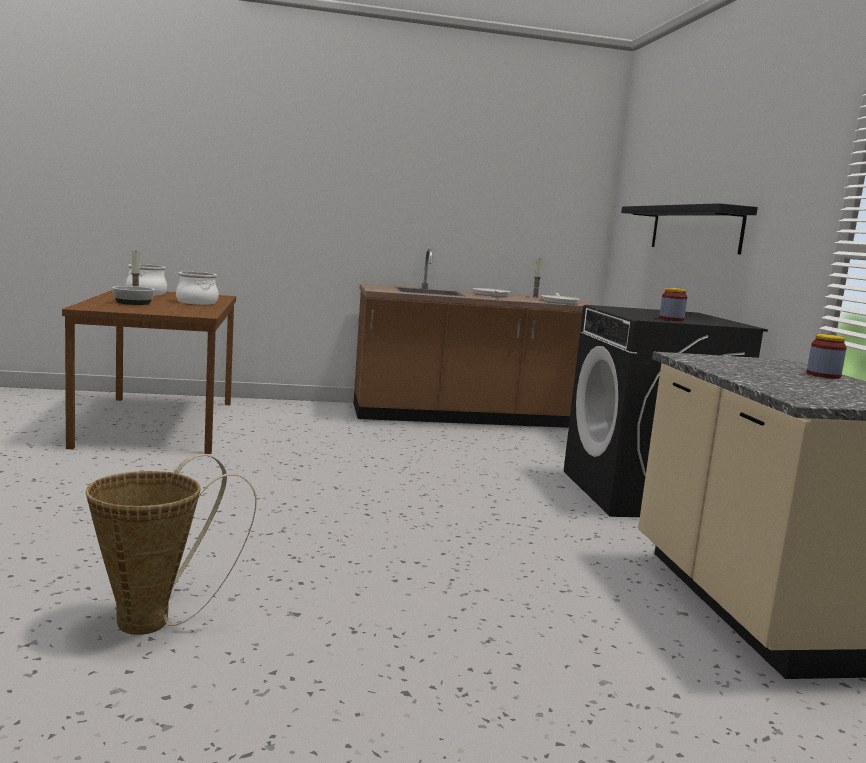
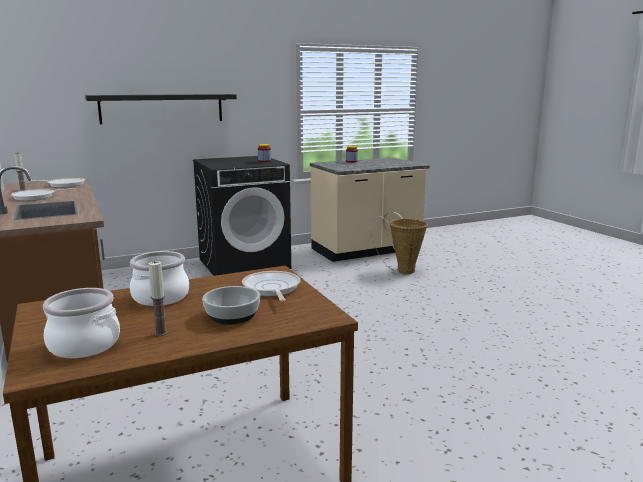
camera: 105 degrees left, 5 degrees up
(156, 621) = (535, 331): basket -> basket (402, 270)
(165, 310) = (271, 289): none -> frying pan

